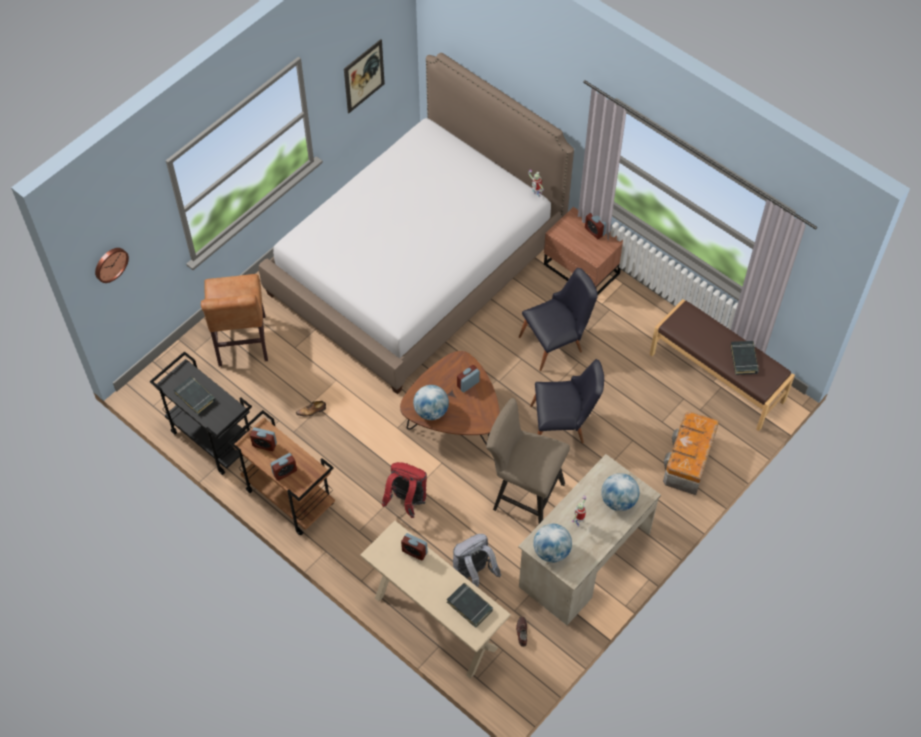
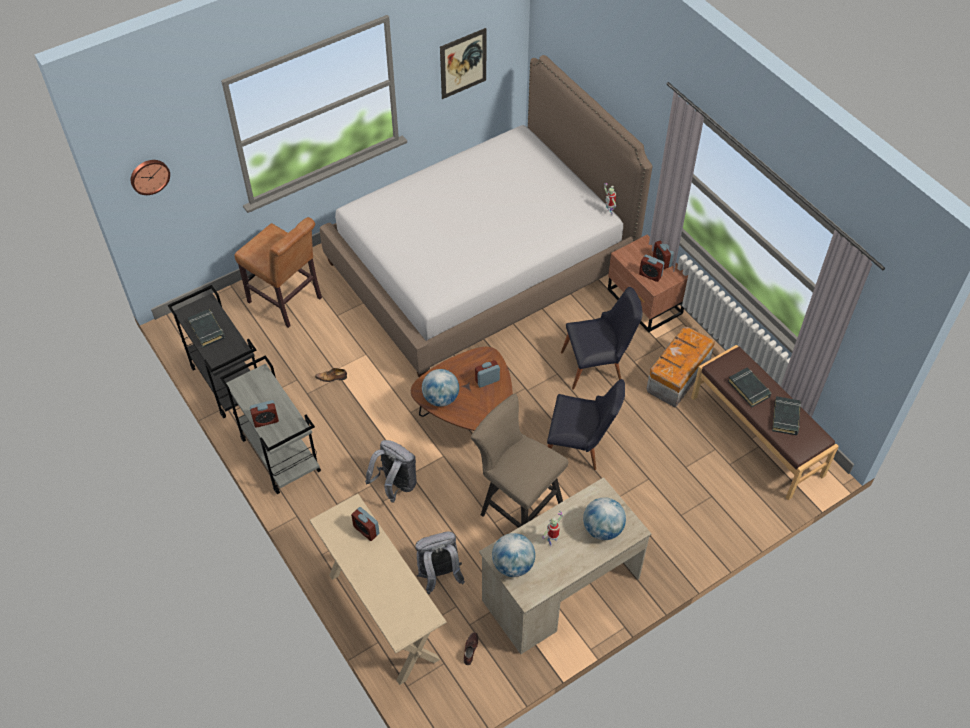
camera: 15 degrees right, 5 degrees down
(241, 344) = (287, 302): brown chair -> brown chair turned 60 degrees counterclockwise
(264, 444) = (256, 389): alarm clock -> alarm clock (650, 275)
(288, 497) = (279, 454): brown cart -> grey cart
(406, 501) = (395, 485): red backpack -> grey backpack
(470, 606) = (405, 601): black book -> black book (749, 389)
(688, 461) = (702, 513): storage box -> storage box (677, 377)

